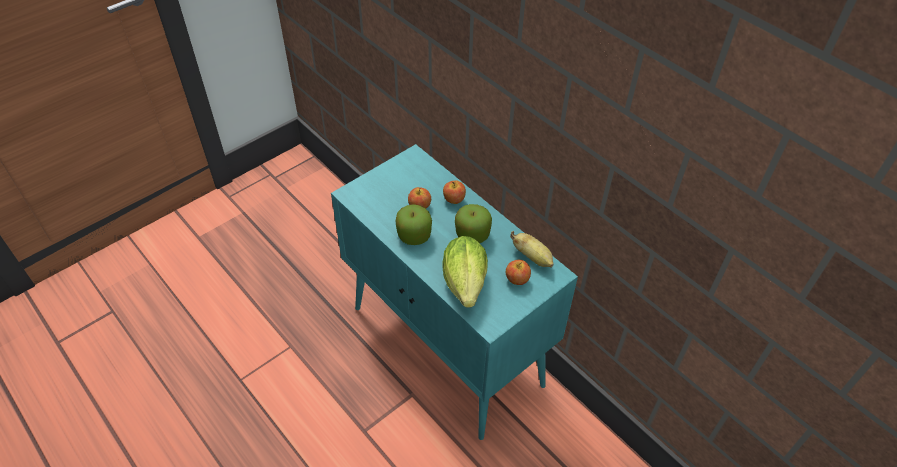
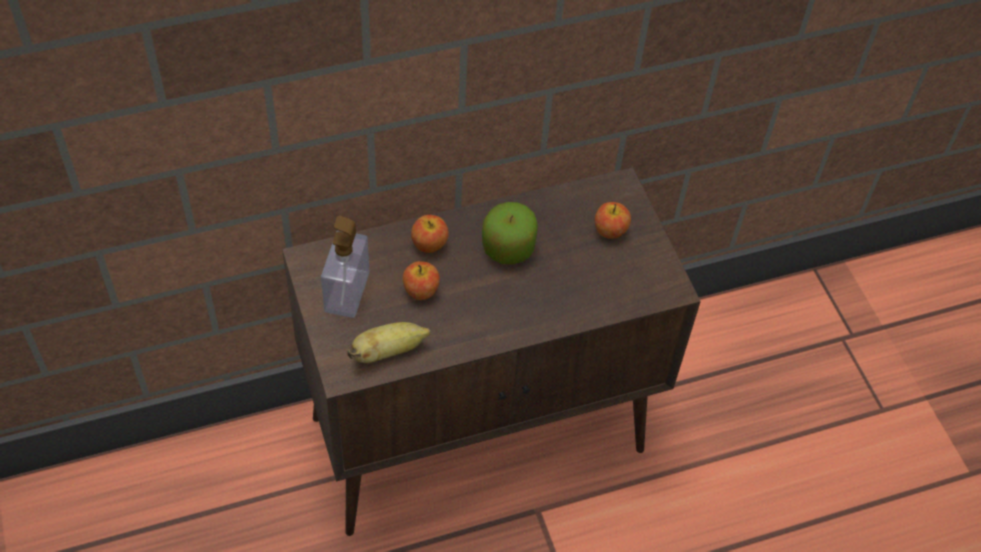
camera: 70 degrees left, 5 degrees up
(401, 177) = (347, 292): none -> soap dispenser
(414, 235) = (475, 317): apple -> none
(448, 347) = (481, 433): turquoise cabinet -> brown cabinet
(465, 287) = (598, 292): lettuce -> none
(533, 257) = (581, 199): banana -> banana (388, 351)

